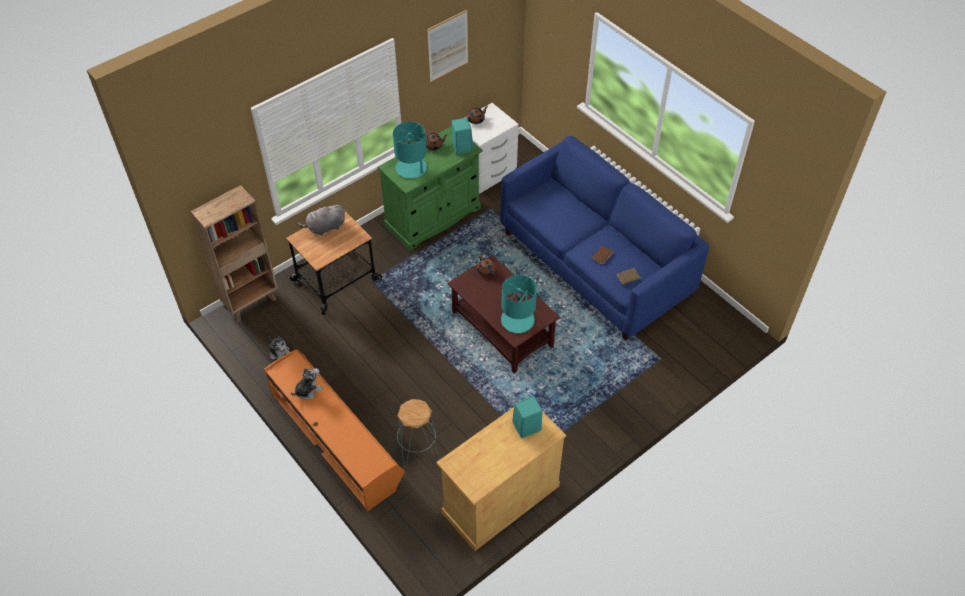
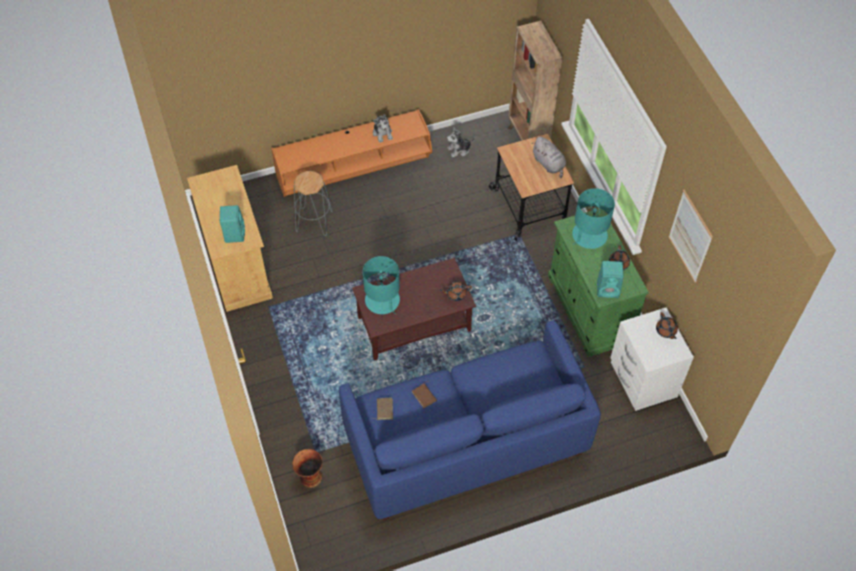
camera: 110 degrees right, 5 degrees up
(325, 228) = (549, 164): grey plush toy -> grey plush toy turned 150 degrees clockwise
(684, 355) = (310, 477): none -> vase

